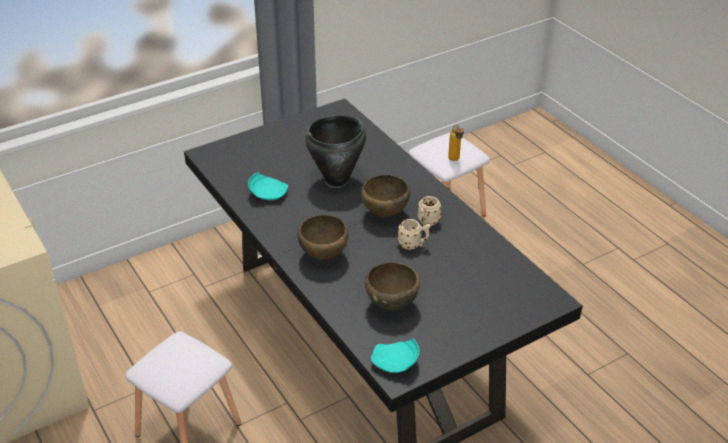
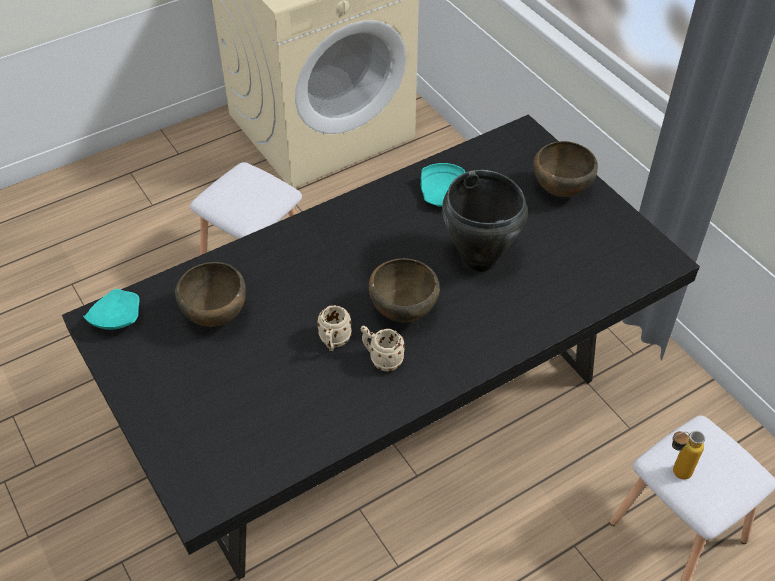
camera: 90 degrees right, 10 degrees up
(324, 256) = (314, 251): brown bowl -> brown bowl (560, 191)

